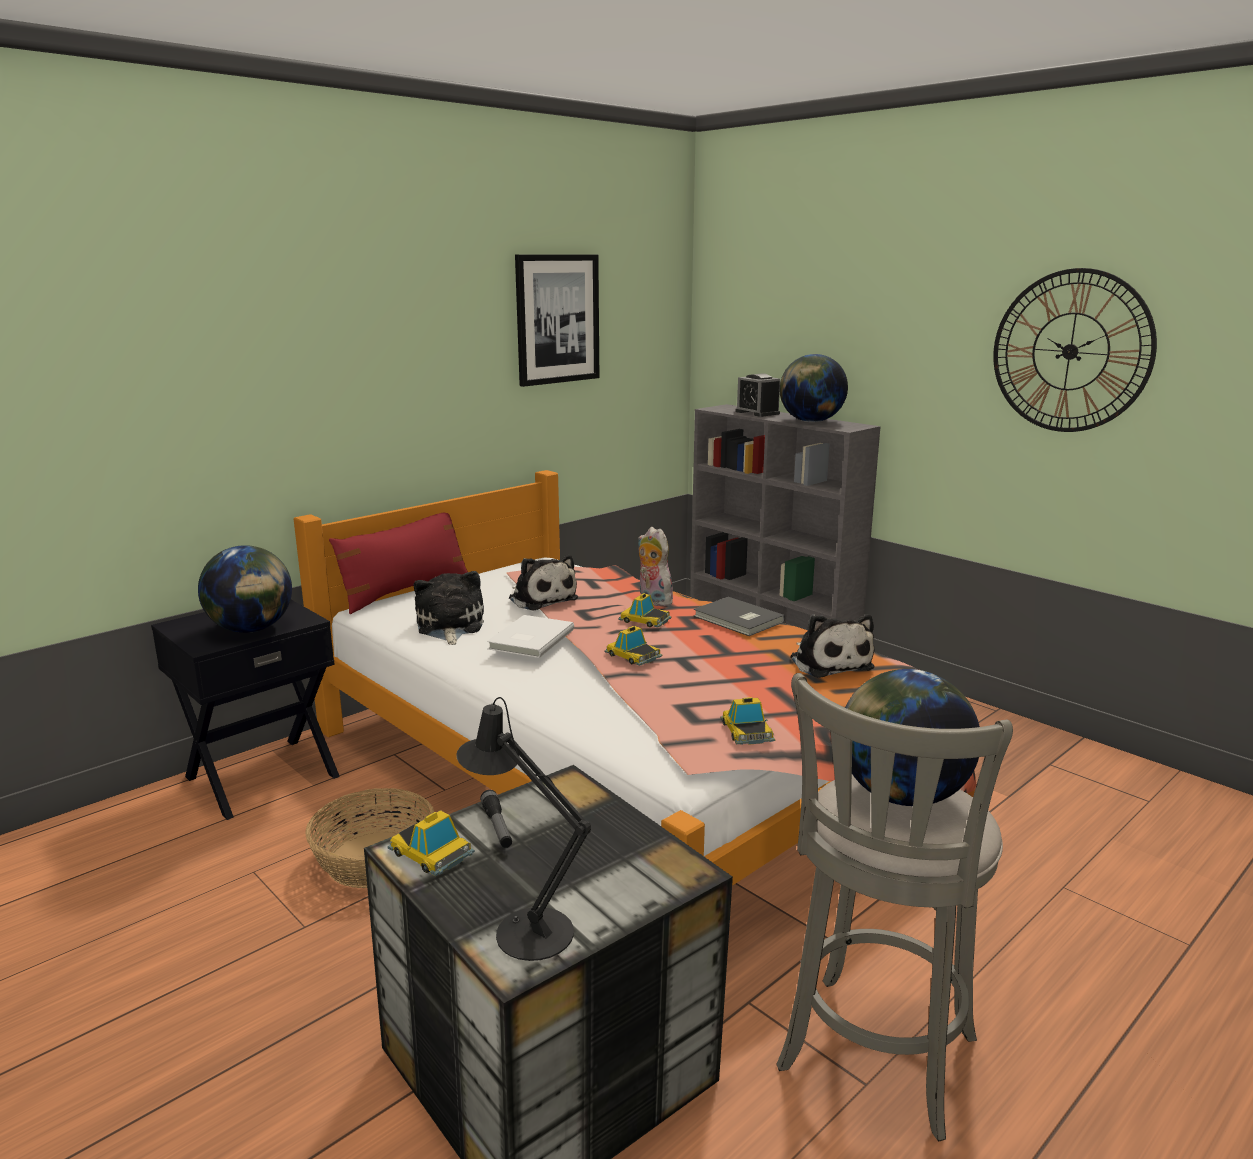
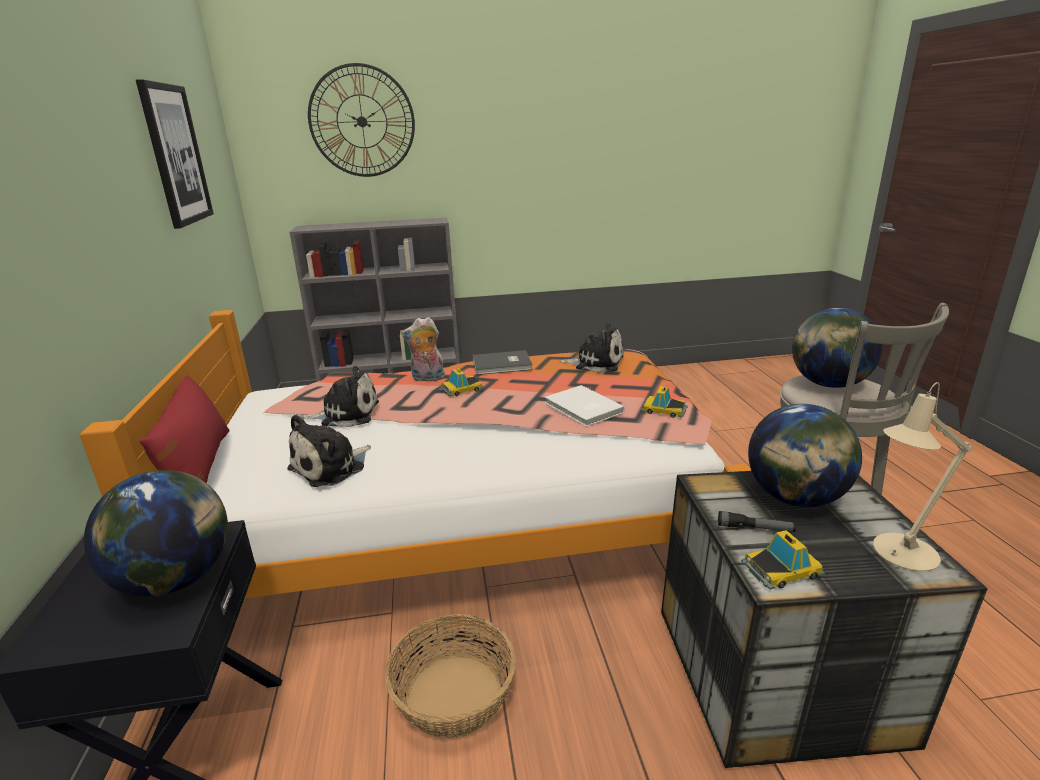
camera: 55 degrees left, 5 degrees up
(449, 626) = (331, 467): plush toy -> plush toy turned 75 degrees counterclockwise
(525, 929) = (899, 554): black table lamp -> beige table lamp
(529, 639) = (432, 437): white book -> white book (582, 408)
(633, 655) = (517, 409): toy car -> none
(757, 413) = (345, 225): alarm clock -> none
(810, 421) = (401, 222): globe -> globe (795, 498)
(1070, 351) = (566, 147): wall clock -> wall clock (362, 121)

